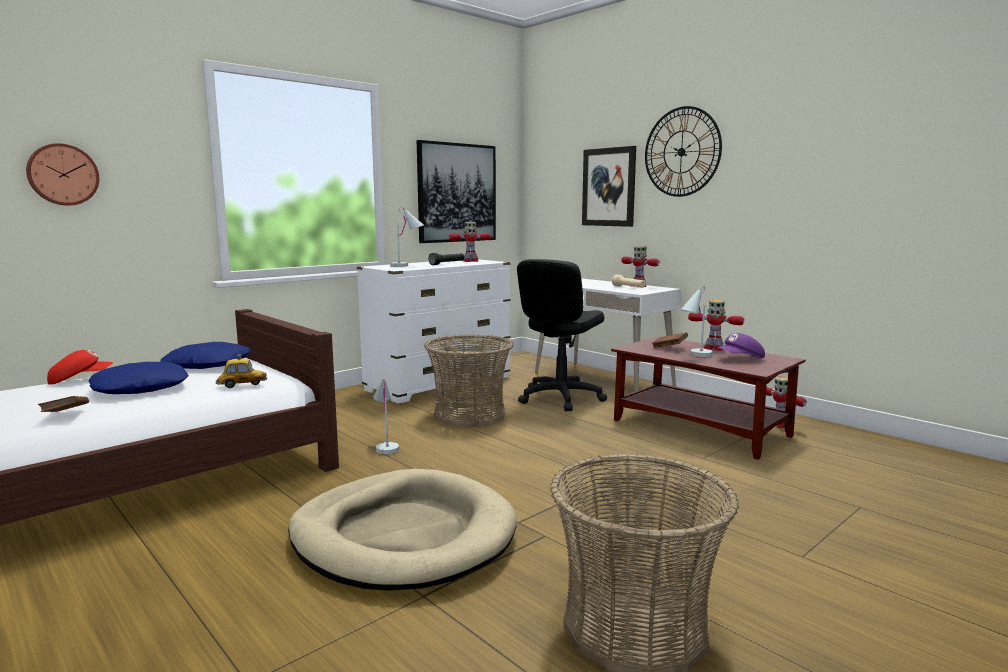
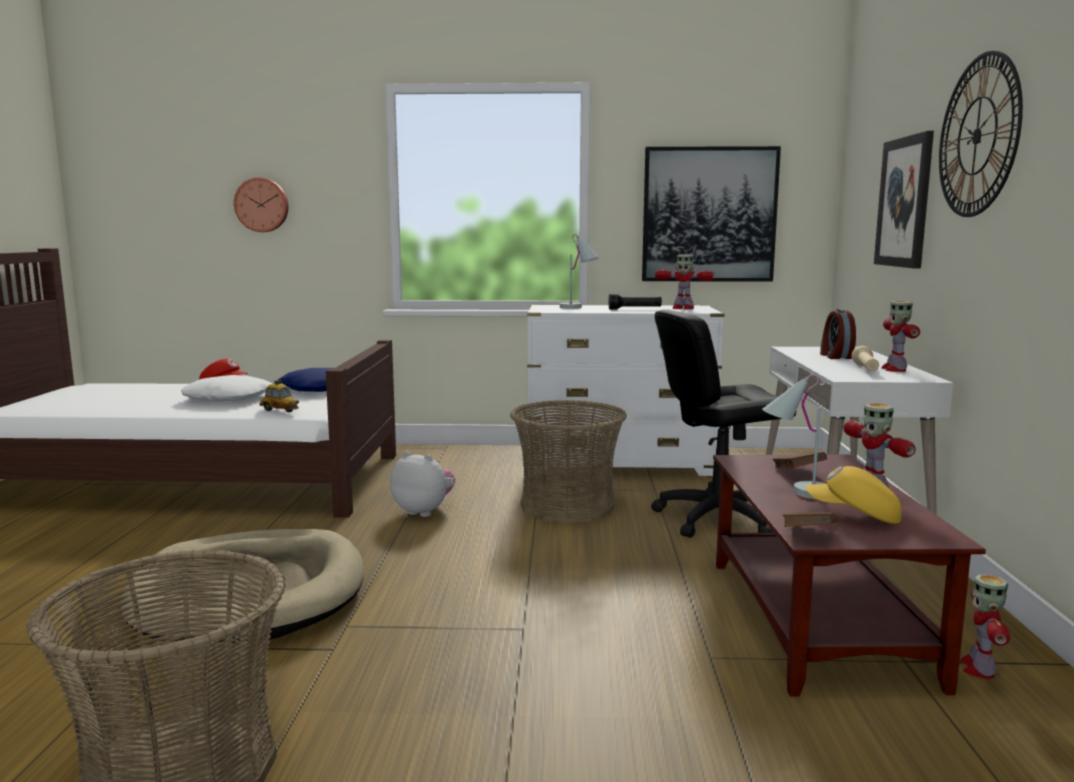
camera: 45 degrees right, 0 degrees up
(66, 415) = (141, 407): brown book -> brown book (808, 535)
(140, 388) = (229, 398): blue pillow -> white pillow
(385, 446) = (424, 511): white table lamp -> plush toy
(588, 283) = (835, 356): none -> alarm clock
(741, 359) = (854, 515): purple cap -> yellow cap

